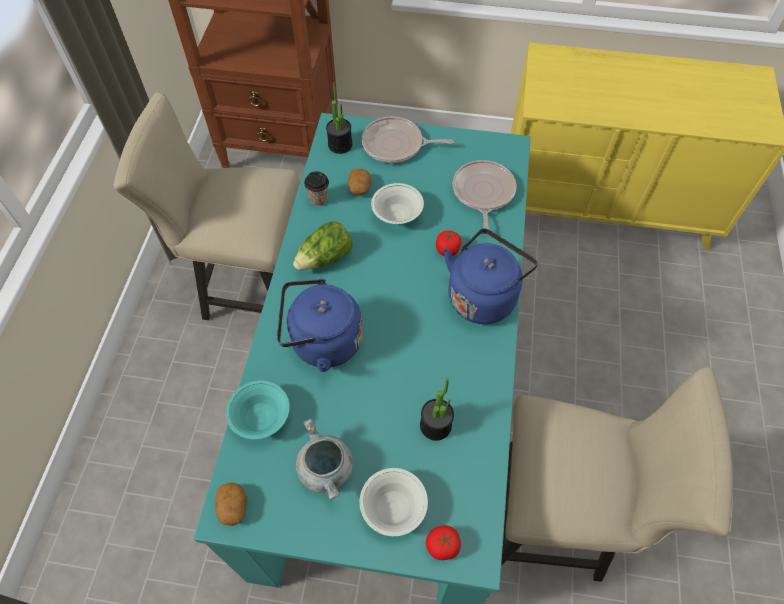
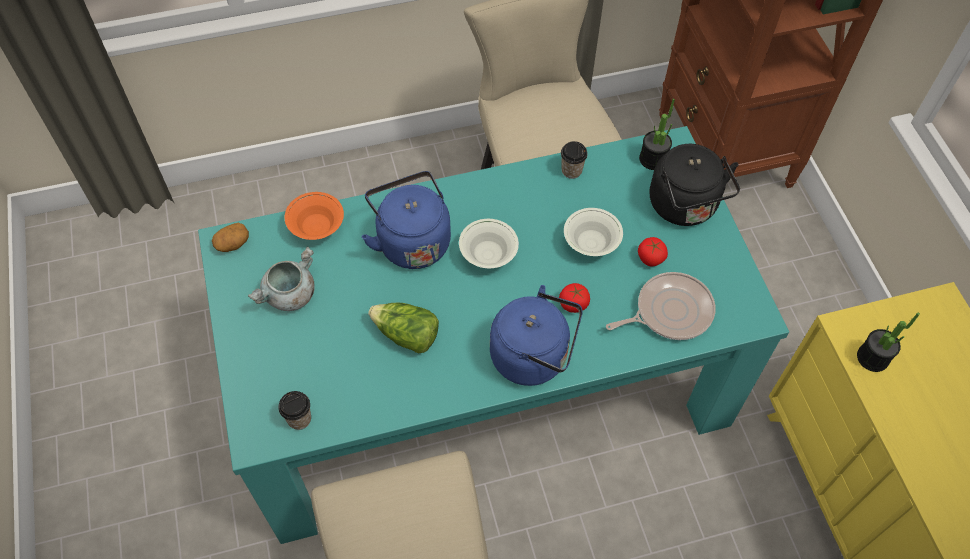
camera: 65 degrees right, 0 degrees up
(261, 418) = (317, 228): turquoise bowl -> orange bowl
(325, 258) = (504, 205): lettuce -> lettuce (406, 335)
(360, 188) = (607, 198): potato -> none
(393, 508) = (275, 359): white bowl -> white bowl (488, 255)
(396, 145) = (685, 207): frying pan -> black kettle
(435, 425) = (368, 364): potted plant -> potted plant (872, 358)
(442, 546) = (255, 410): tomato -> tomato (650, 258)
(468, 506) = (299, 419): none -> cup

